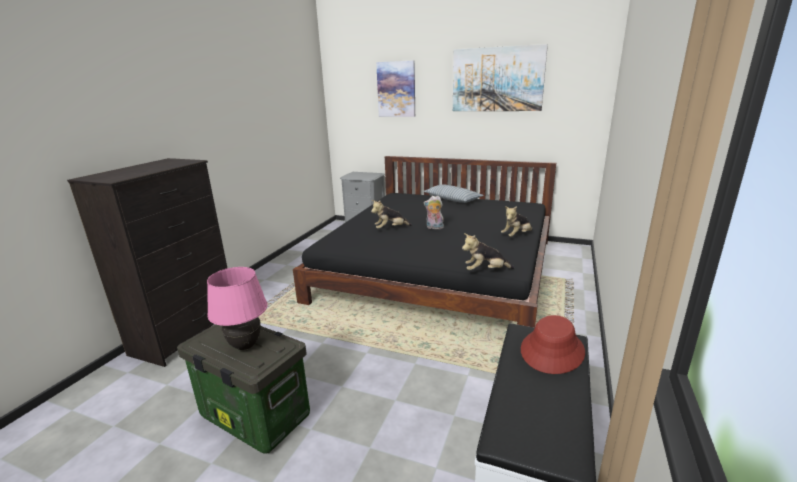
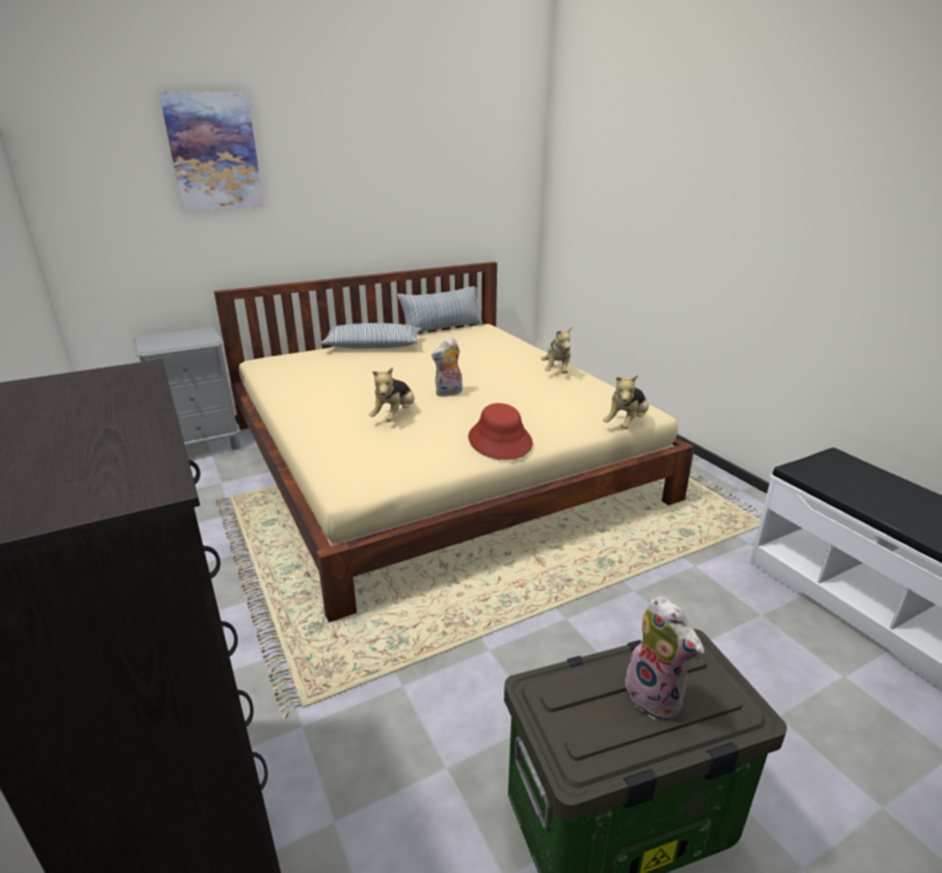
camera: 50 degrees left, 5 degrees up
(245, 346) = (657, 696): pink table lamp -> plush toy
(439, 268) = (436, 459): black bed -> beige bed
(497, 79) = (401, 136): picture -> none
(506, 200) = (442, 329): none -> pillow
(552, 351) = (854, 473): red hat -> red hat (500, 441)

